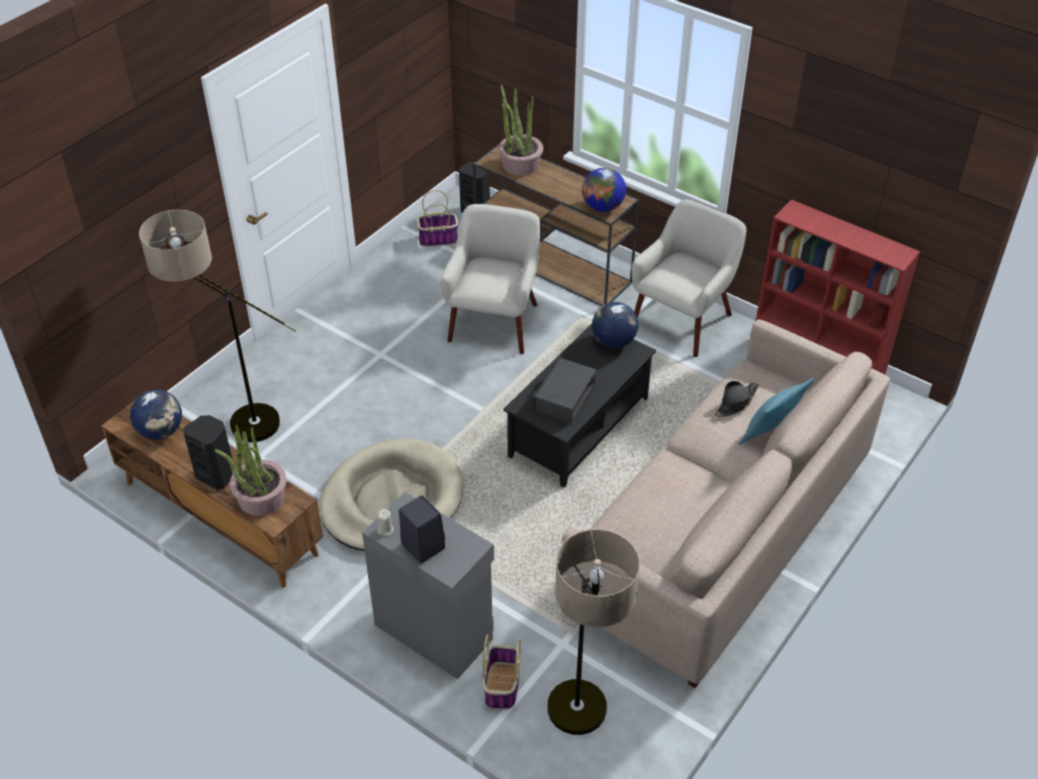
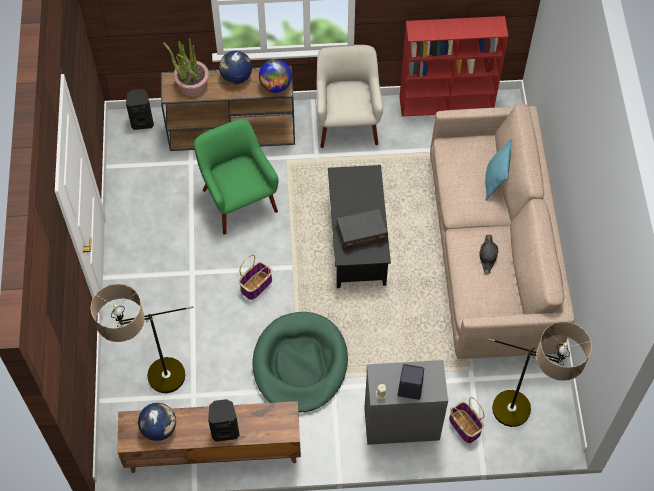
camera: 40 degrees left, 15 degrees up
(261, 498) = (266, 424): potted plant -> none
(392, 500) = (300, 364): beige dog bed -> green dog bed
(438, 239) = (140, 160): basket -> basket (256, 285)
(495, 321) = (238, 200): beige armchair -> green armchair
(564, 397) = (361, 234): radio -> radio turned 90 degrees counterclockwise
(613, 341) = (352, 175): globe -> globe (236, 77)
(735, 403) = (462, 174): black hat -> black hat (487, 256)

